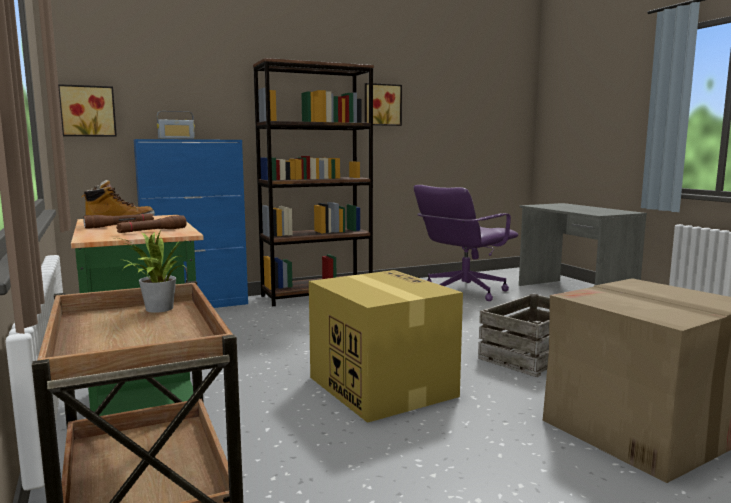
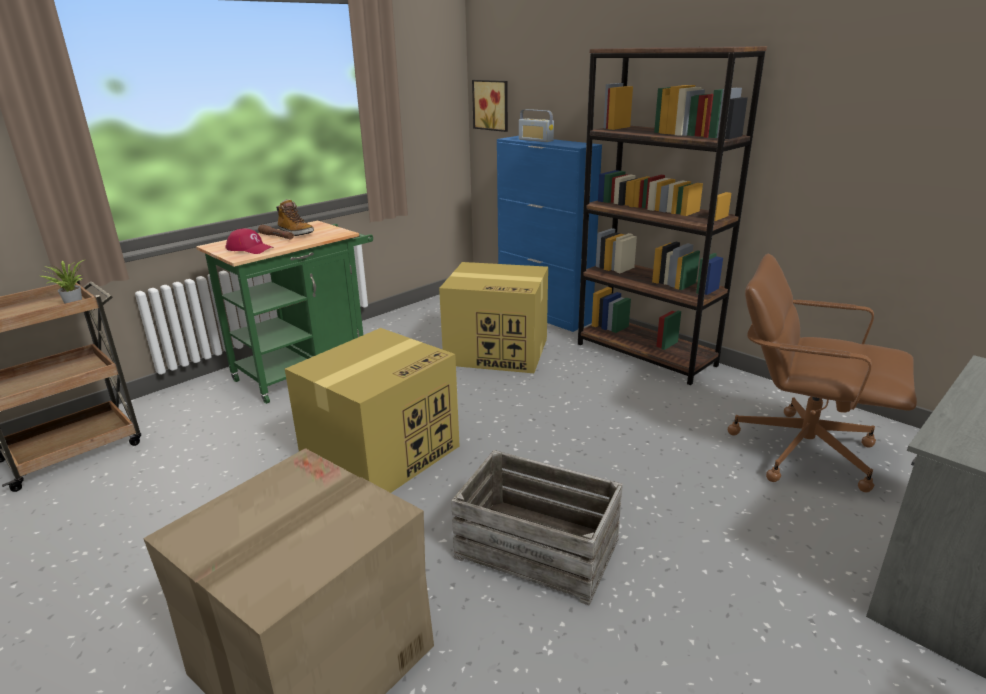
camera: 70 degrees right, 15 degrees up
(152, 231) = (250, 248): brown flashlight -> red cap
(245, 328) = (498, 351): none -> cardboard box
(382, 105) = (813, 103): picture -> none
(463, 291) = (801, 450): purple office chair -> brown office chair

